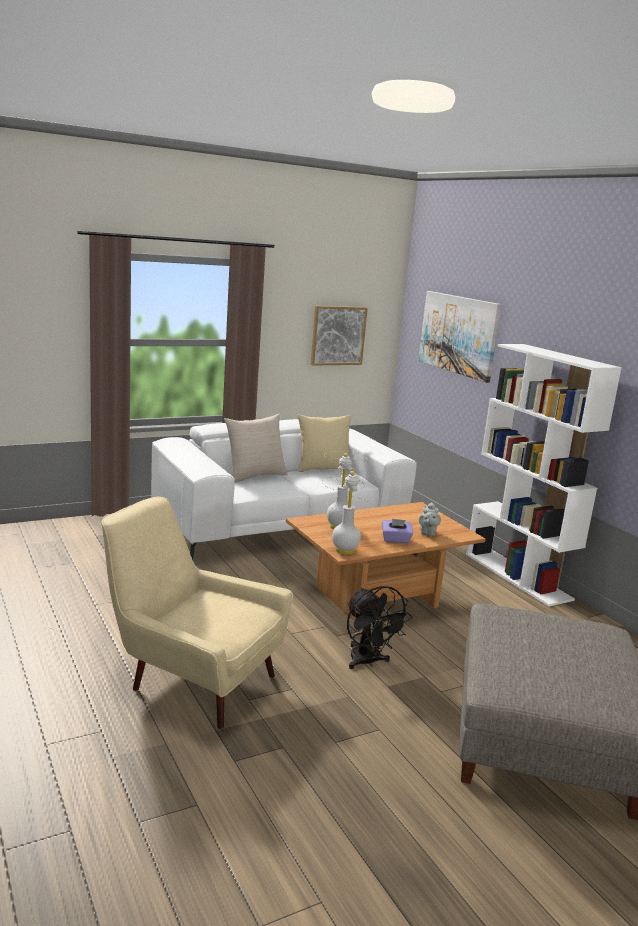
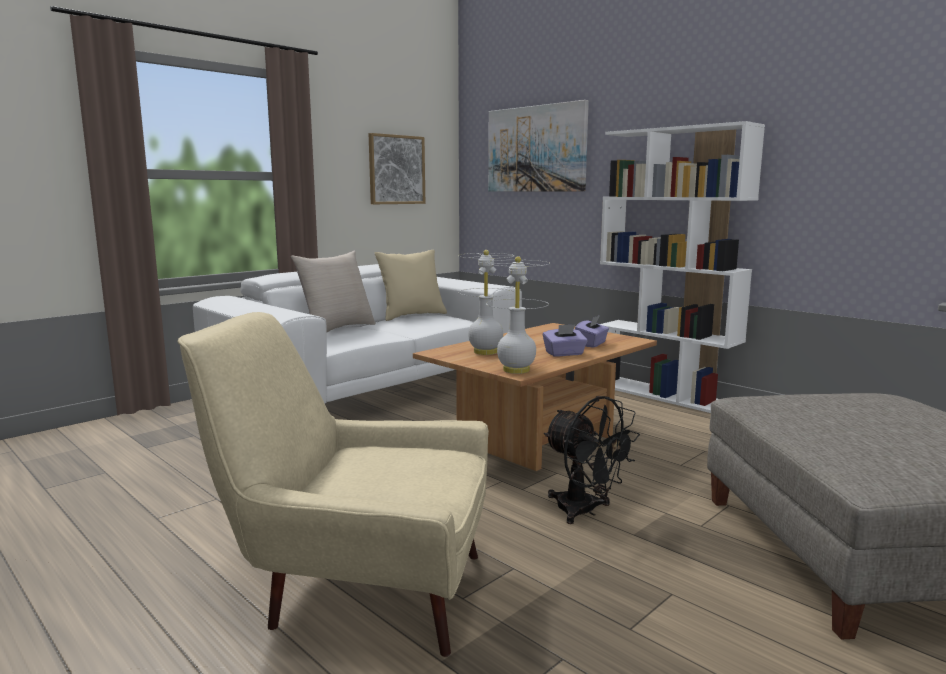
camera: 15 degrees left, 5 degrees down
(427, 533) = (591, 344): grey teapot -> purple tissue box

